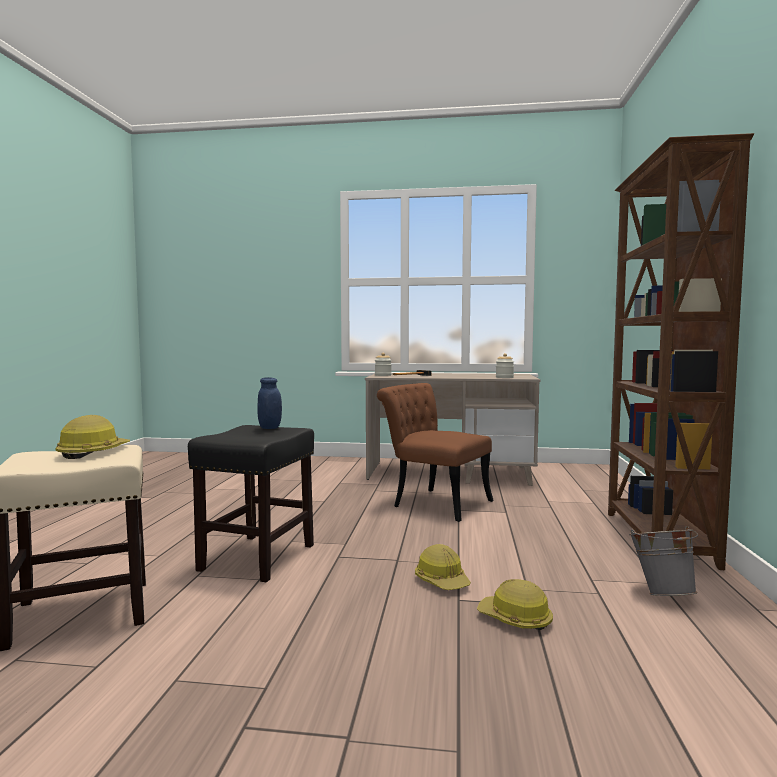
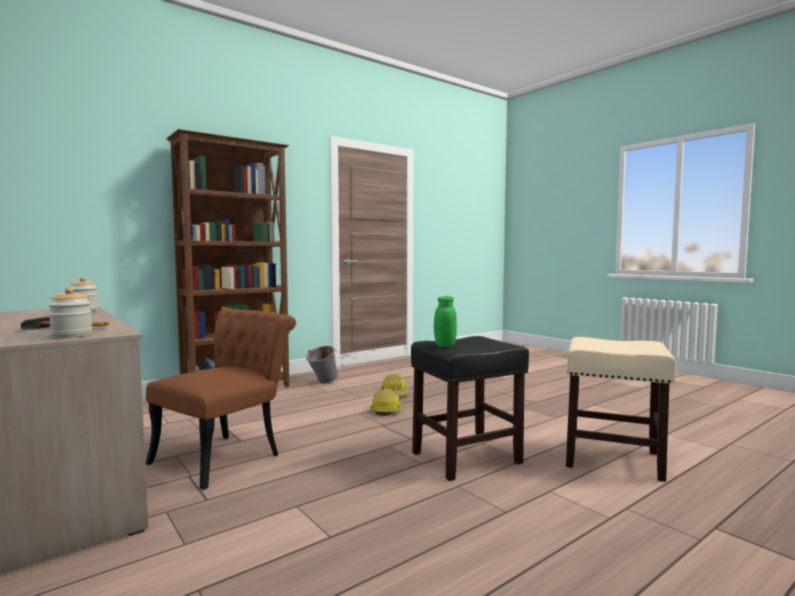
camera: 135 degrees left, 0 degrees up
(93, 452) = (604, 347): hard hat -> none
(270, 427) = (445, 346): blue jar -> green jar
(433, 502) = (227, 455): brown chair -> brown chair turned 135 degrees counterclockwise

